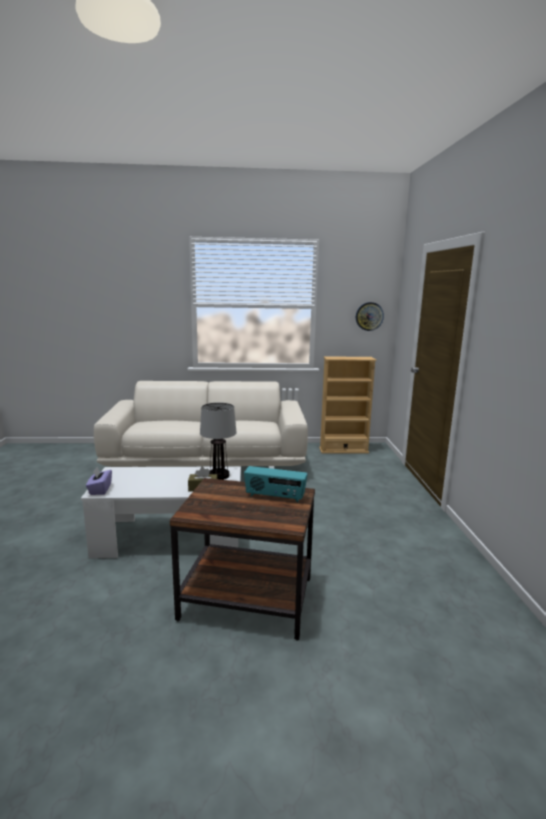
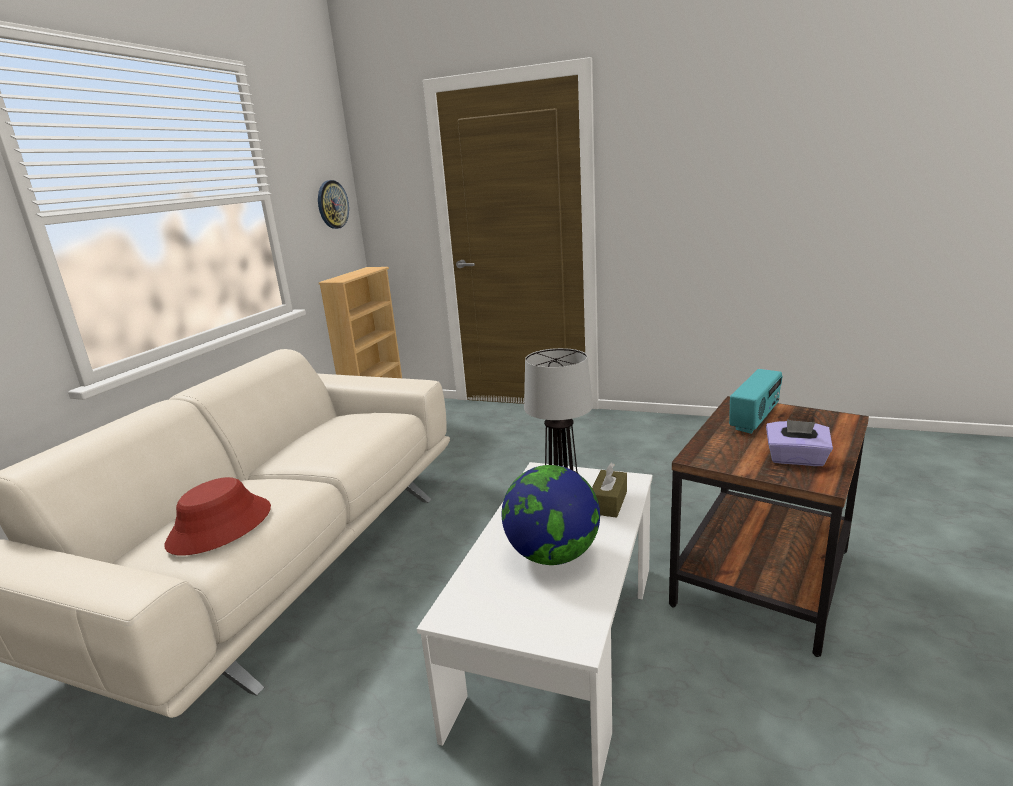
camera: 65 degrees left, 5 degrees up
(100, 490) = (564, 633): purple tissue box -> purple tissue box (796, 459)
(153, 481) = (552, 555): none -> globe
(156, 424) = (220, 526): none -> red hat

